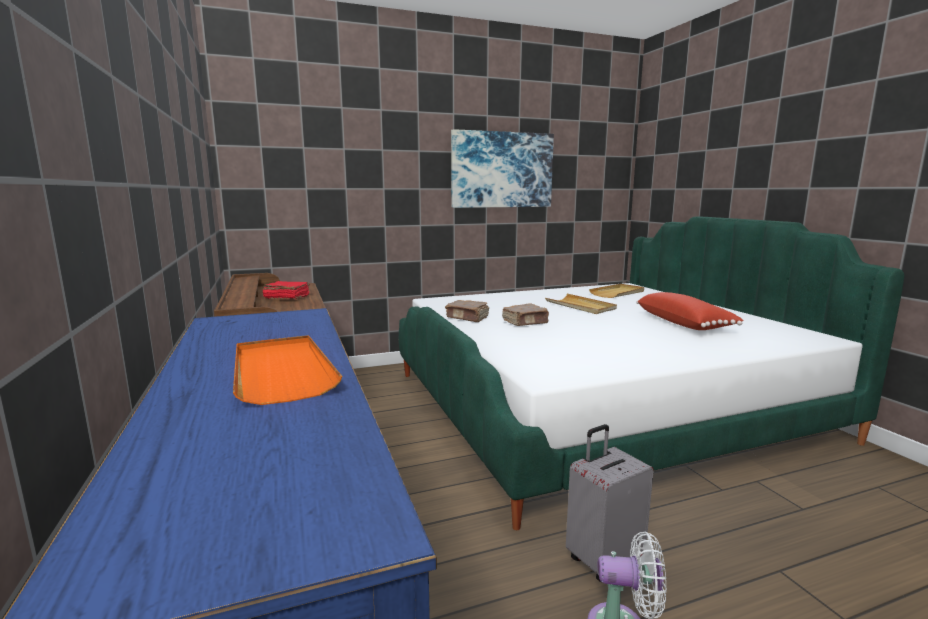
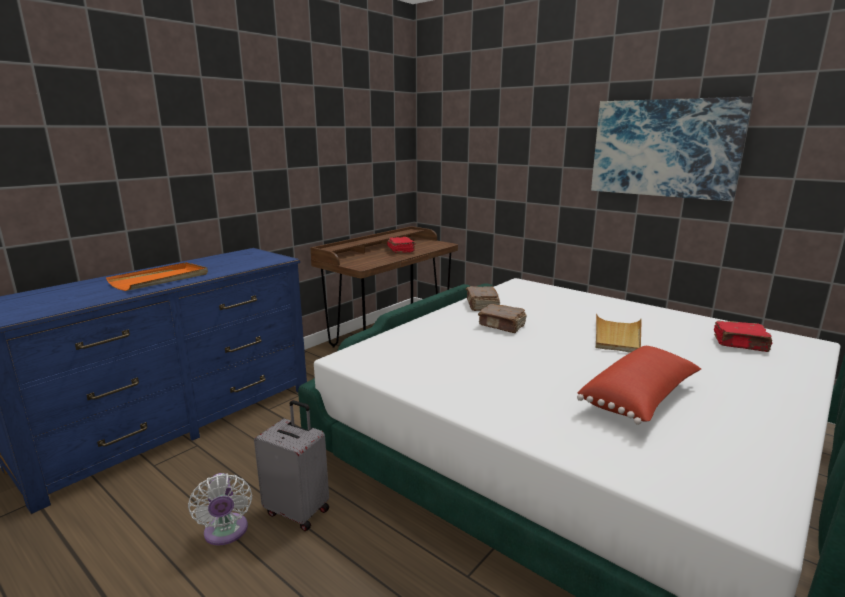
camera: 60 degrees right, 5 degrees up
(617, 293) = (740, 344): beige tray -> red book

